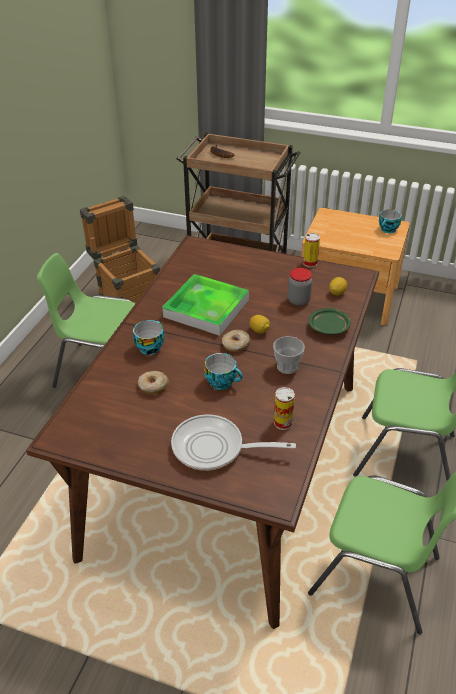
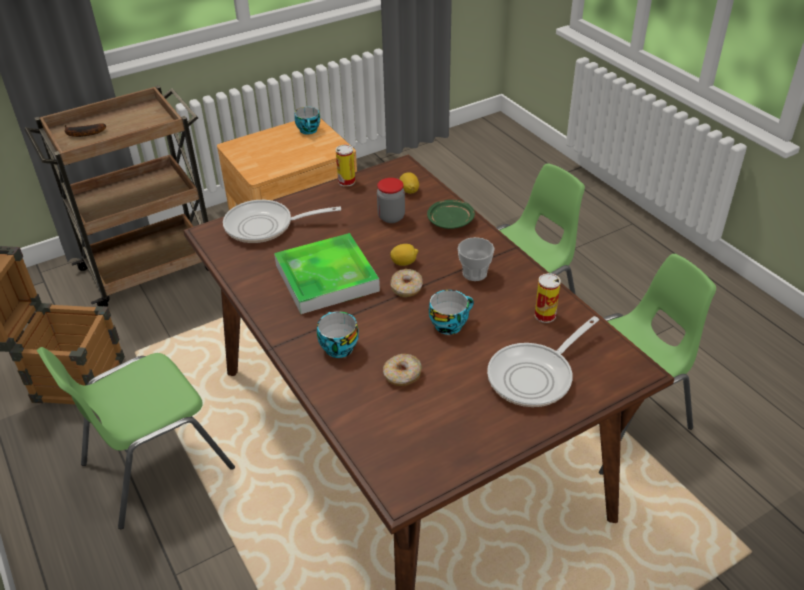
camera: 50 degrees left, 0 degrees up
(224, 259) = (265, 226): none -> frying pan

